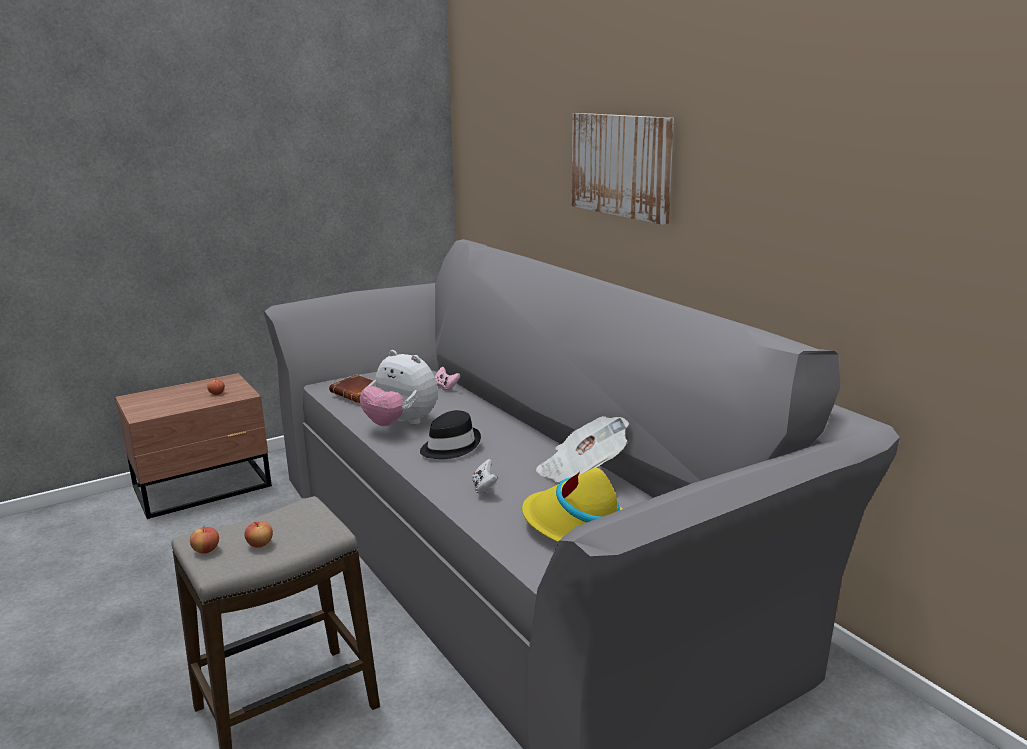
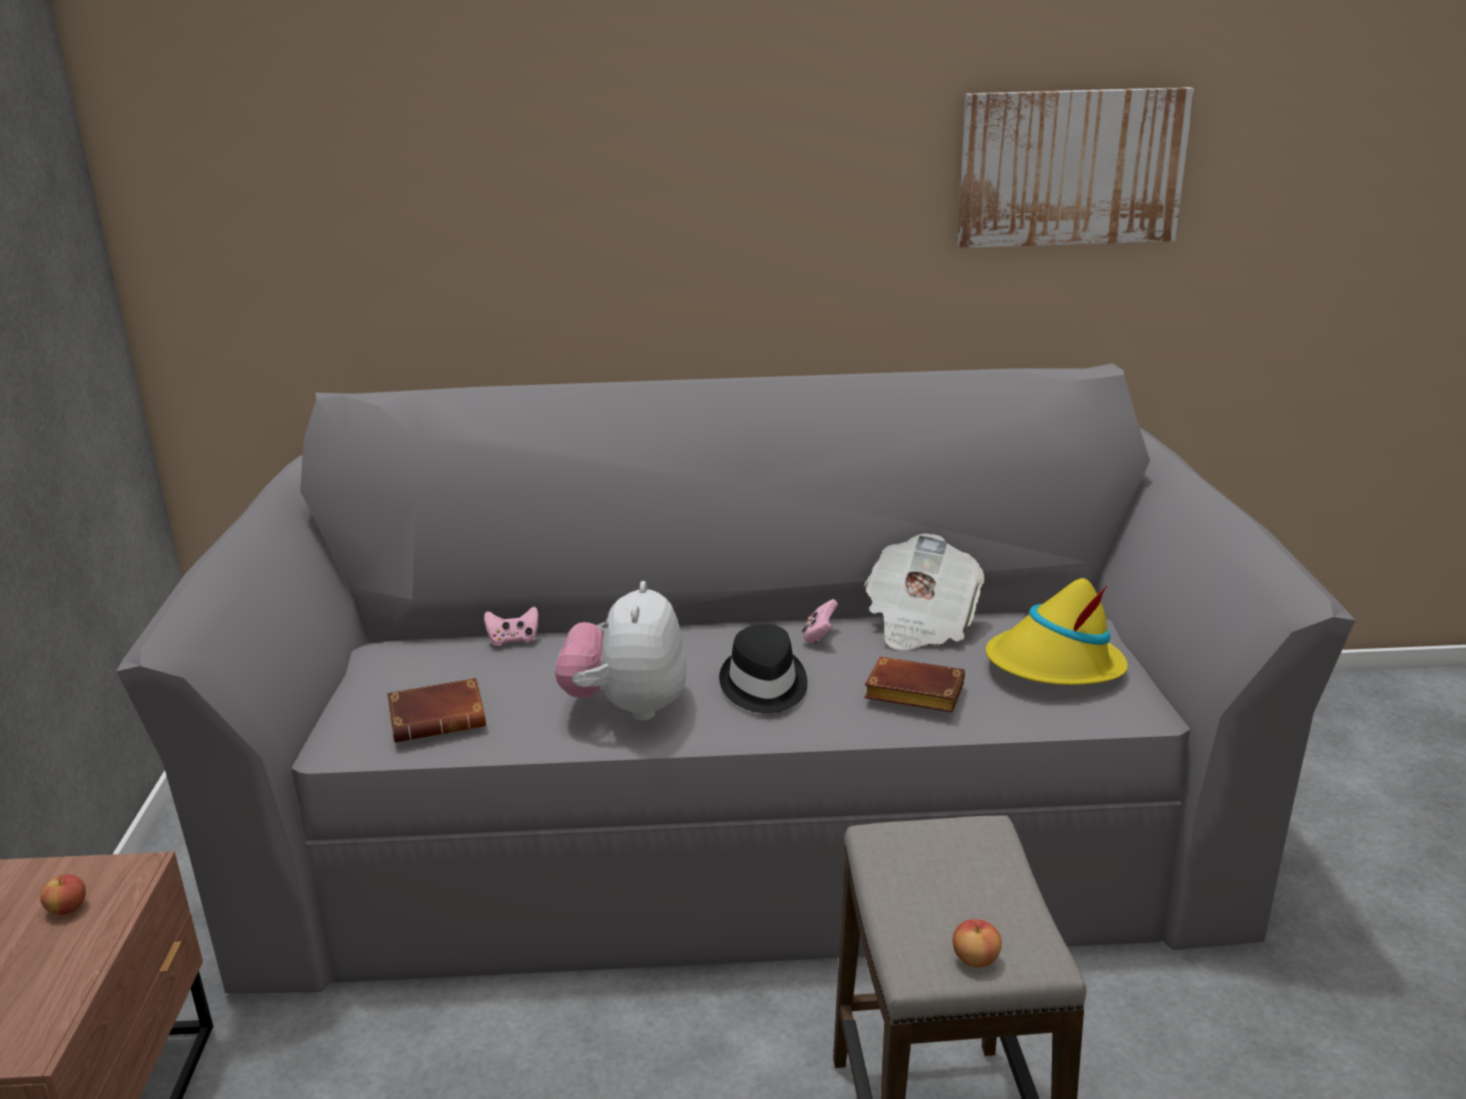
camera: 60 degrees left, 5 degrees up
(260, 544) = (979, 904): apple -> none
(401, 424) = (627, 707): plush toy -> plush toy turned 120 degrees clockwise
(484, 487) = (911, 694): white game controller -> brown book
(527, 448) = (819, 636): none -> pink game controller
(621, 165) = (660, 204): picture -> picture (1070, 167)

